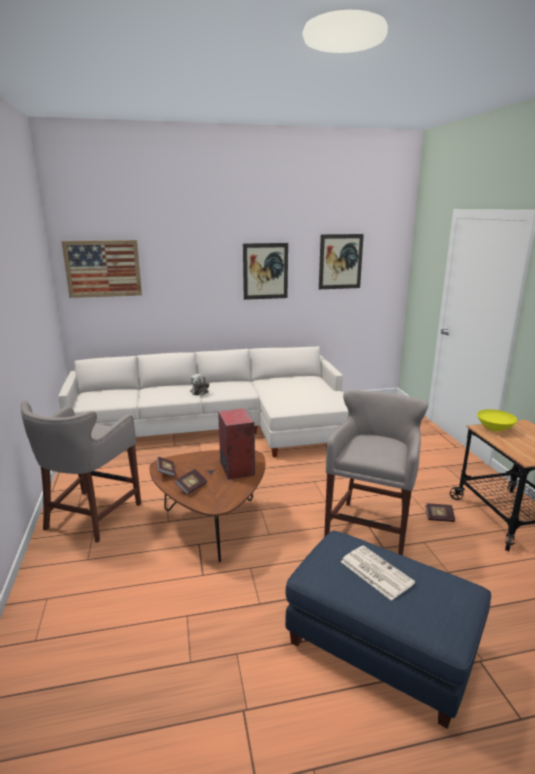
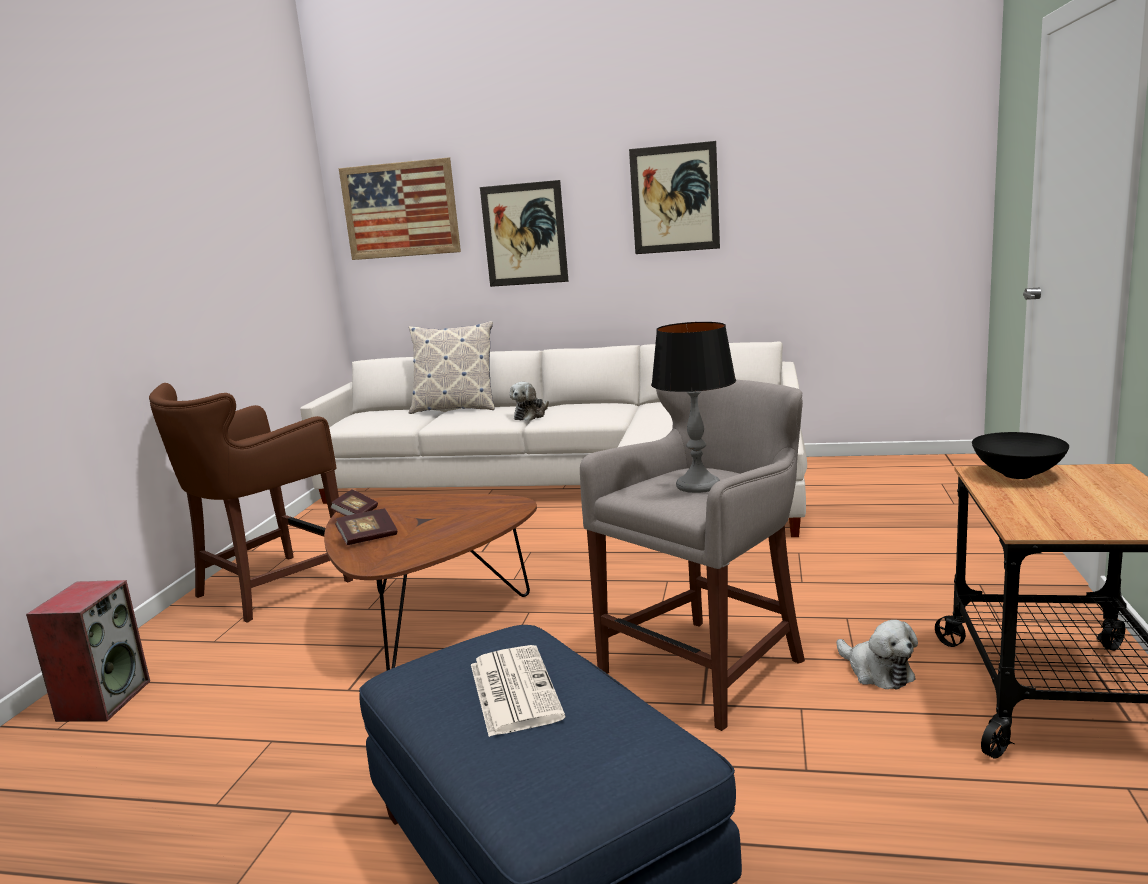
camera: 25 degrees right, 5 degrees down
(90, 517) = (268, 589): grey stool -> brown stool
(148, 388) = (455, 408): none -> pillow
(236, 468) = (467, 519): speaker -> speaker (104, 700)
(340, 261) = (829, 170): picture -> picture (524, 234)
(379, 447) = (697, 485): none -> table lamp
(439, 517) = (877, 672): book -> plush toy
(495, 429) = (1017, 475): yellow bowl -> black bowl

